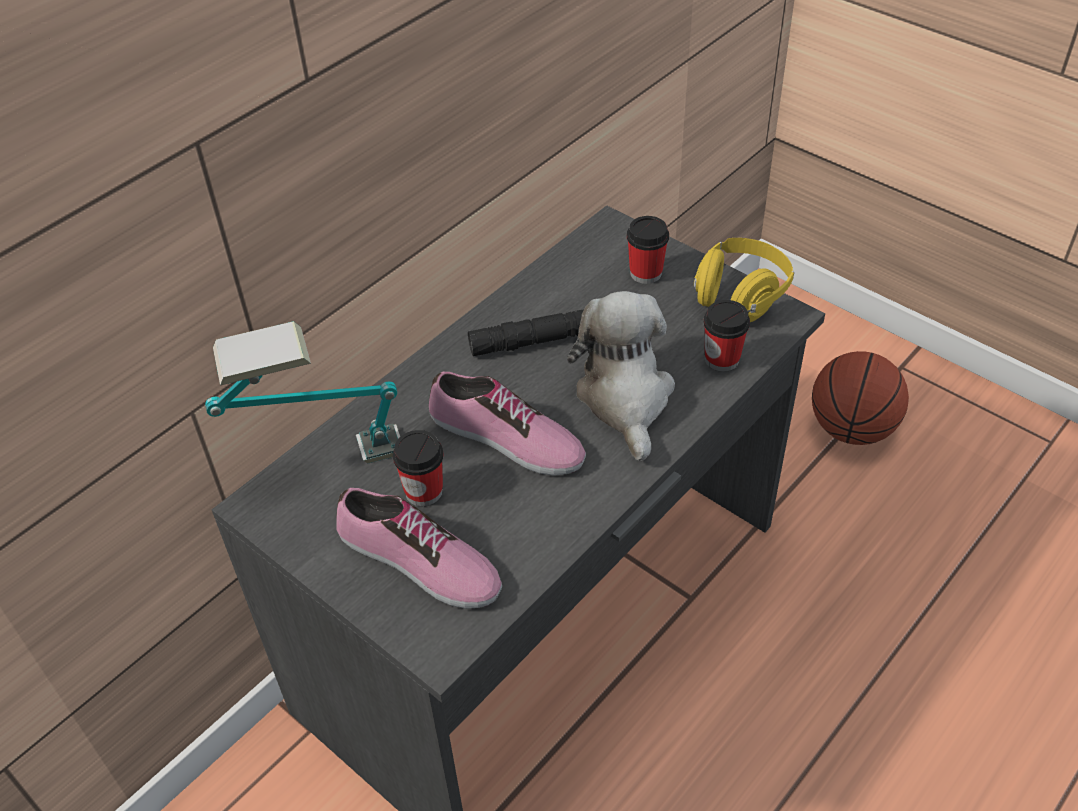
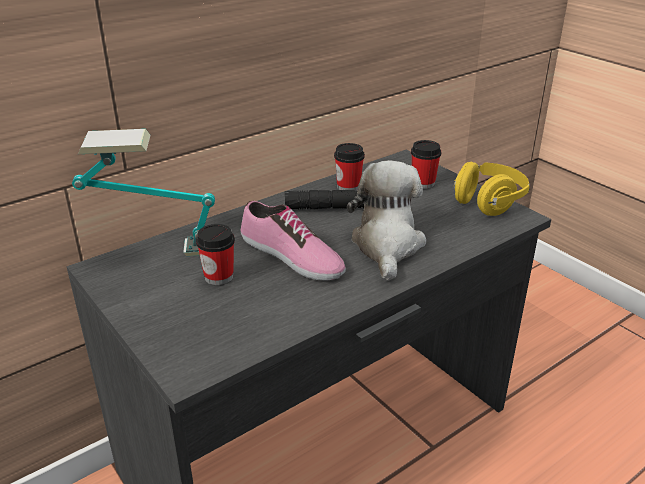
camera: 10 degrees right, 15 degrees down
(418, 562) = (195, 317): shoe -> none
(722, 359) = (466, 233): cup -> cup (348, 187)
(851, 429) = (575, 356): basketball -> none

